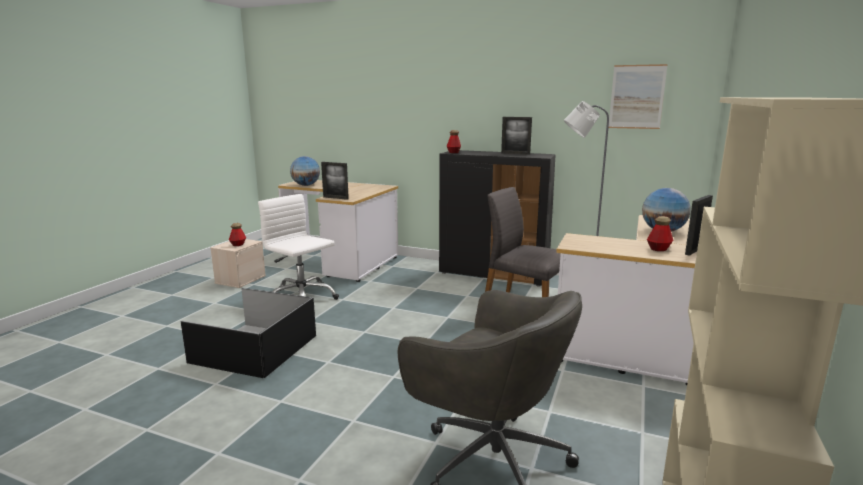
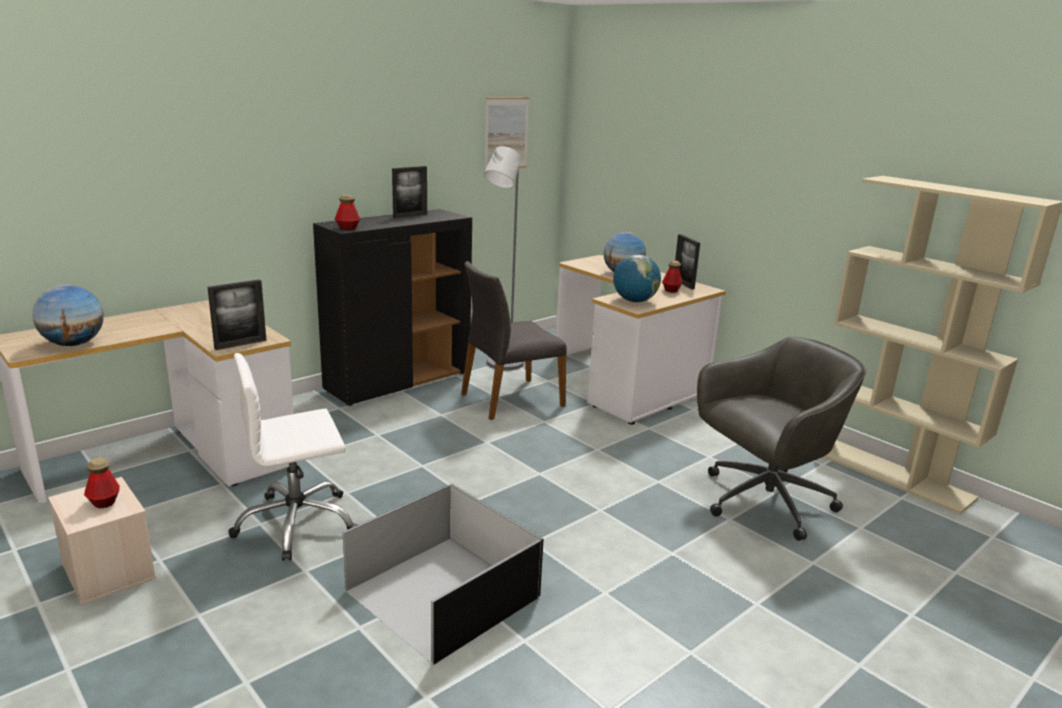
camera: 65 degrees left, 5 degrees up
(590, 243) = (634, 301): none -> globe

